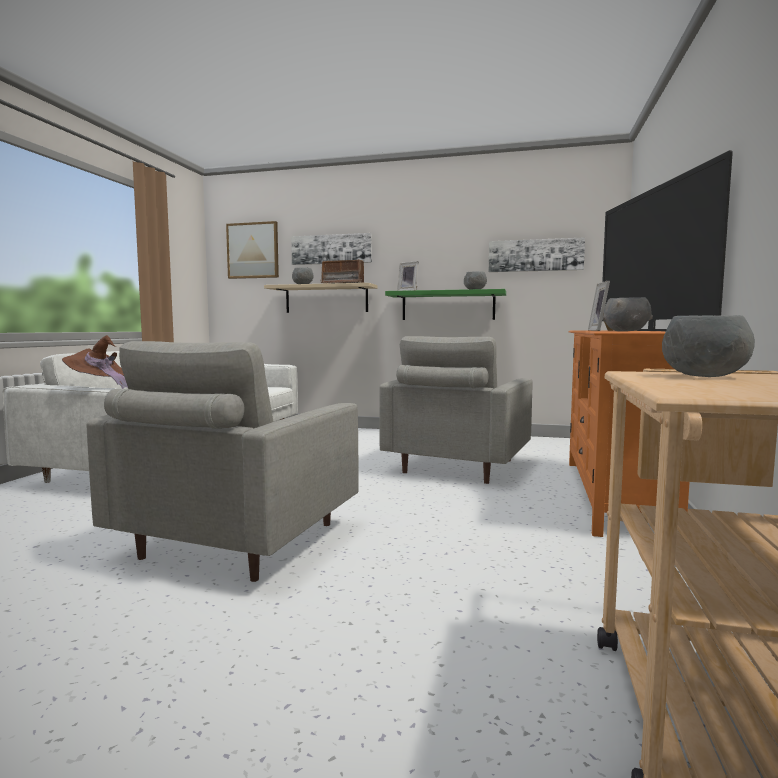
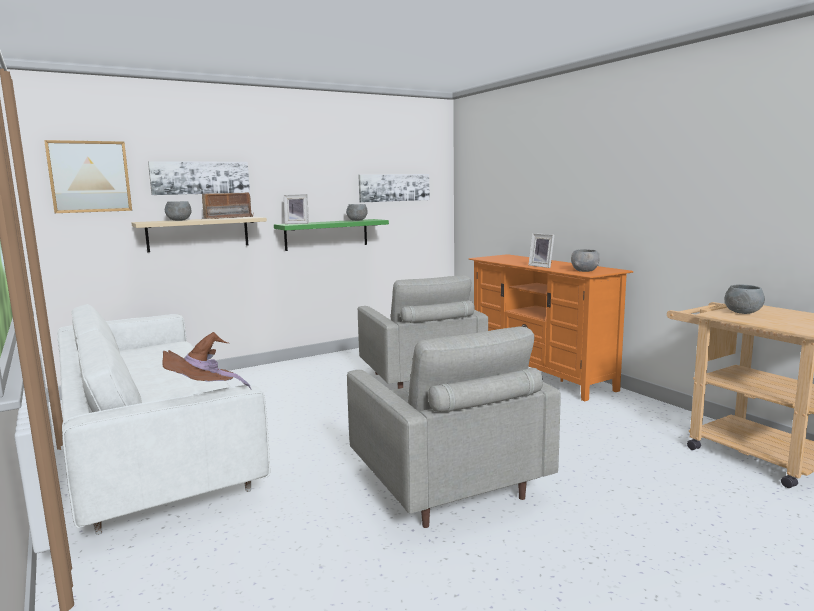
camera: 45 degrees left, 5 degrees up
(650, 330) = (567, 264): television -> none

